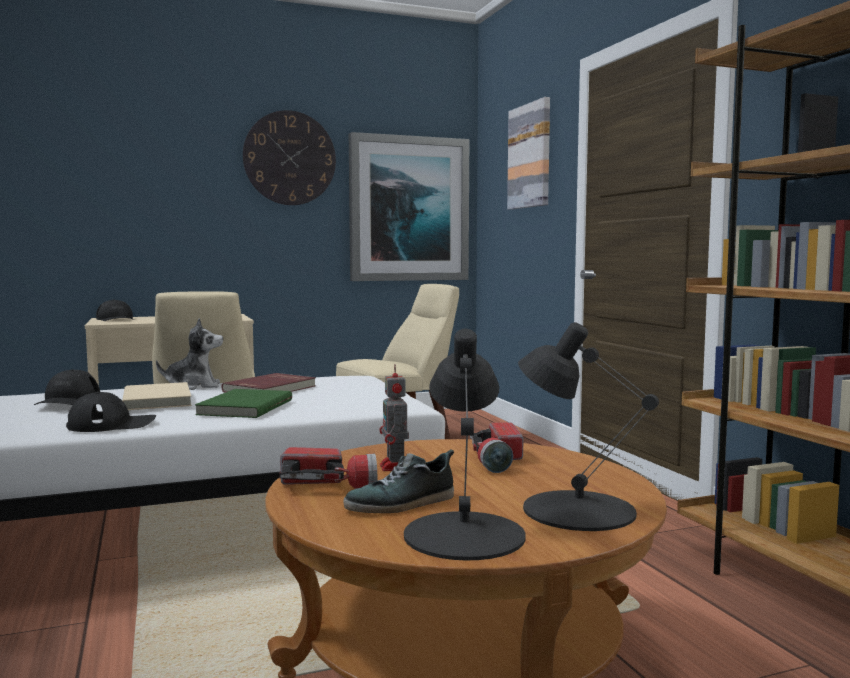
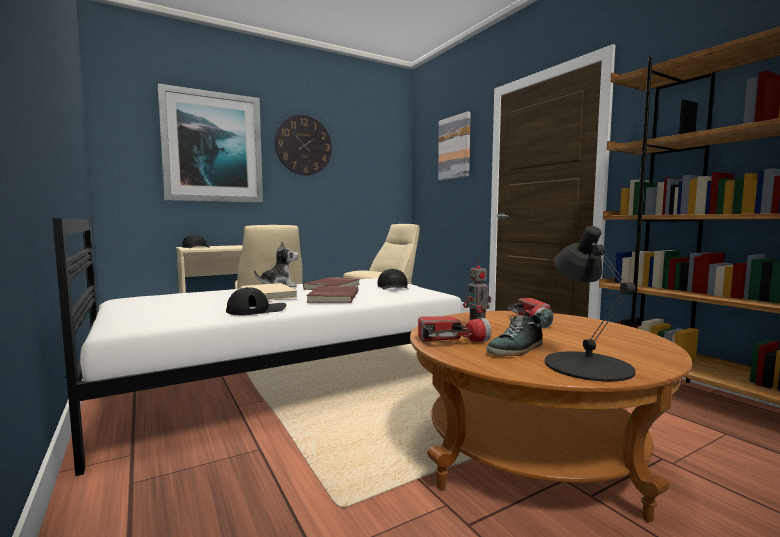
camera: 10 degrees left, 0 degrees up
(68, 400) = (205, 296): black cap -> black cap (393, 286)
(244, 407) = (332, 297): green book -> red book
(408, 209) = (374, 180): picture -> picture (212, 148)
(577, 510) = (628, 347): black table lamp -> none

